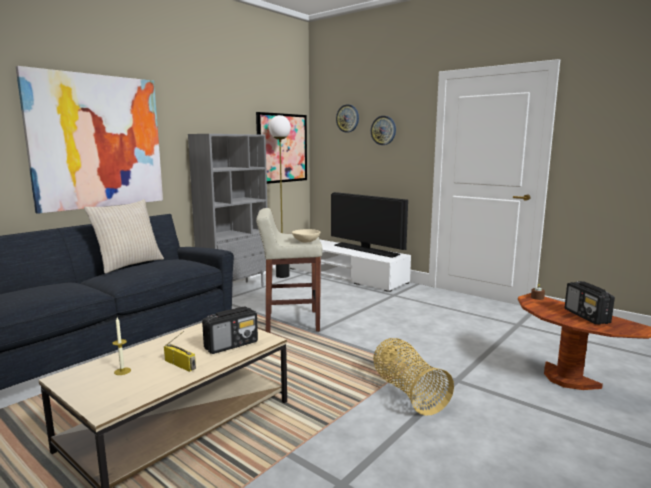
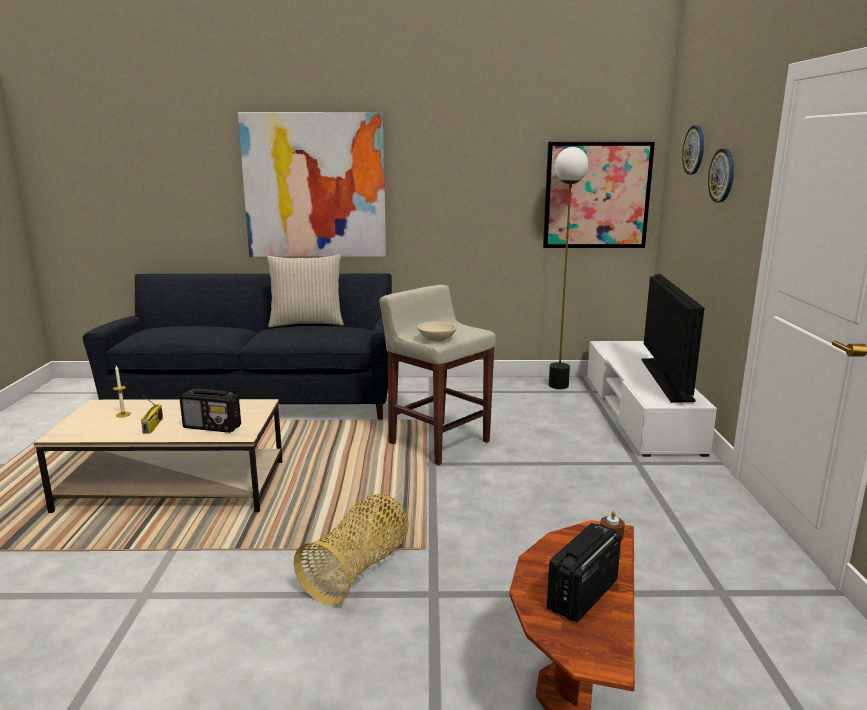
camera: 50 degrees right, 5 degrees up
(234, 290) = (470, 385): grey bookcase -> none

